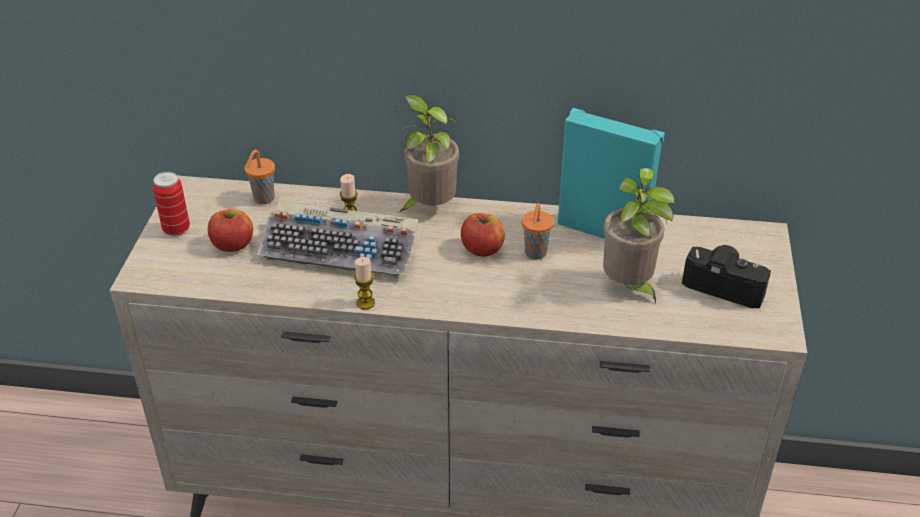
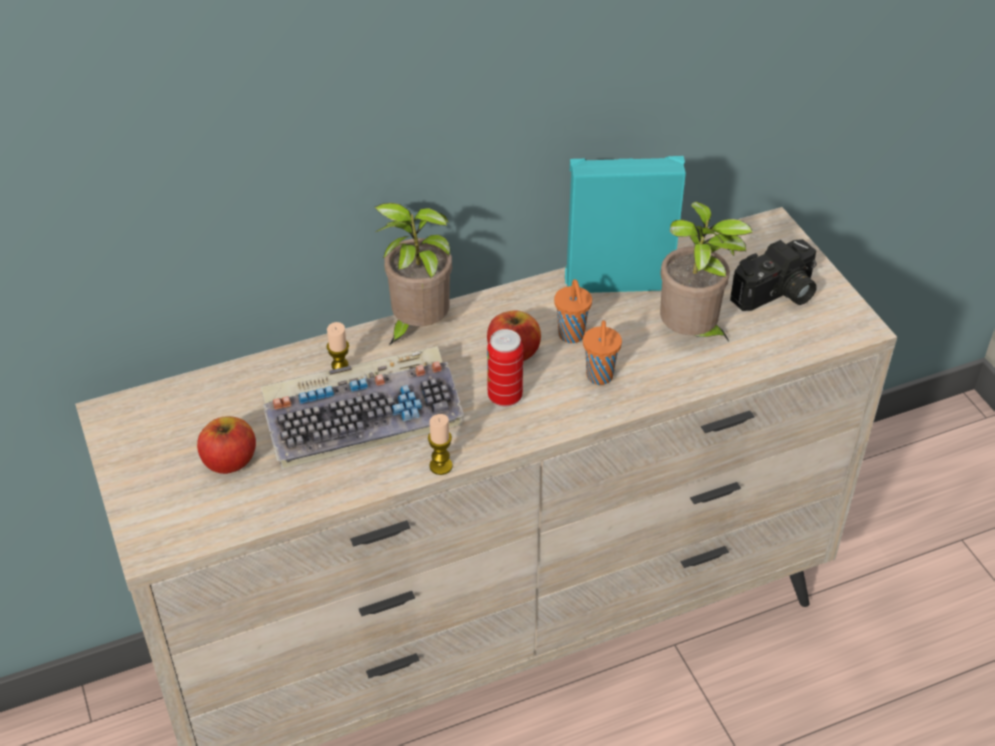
camera: 30 degrees left, 5 degrees up
(176, 229) = (142, 470): can -> can (505, 397)
(263, 199) = (216, 391): orange cup -> orange cup (599, 377)
(726, 284) = (777, 295): camera -> camera turned 150 degrees clockwise

